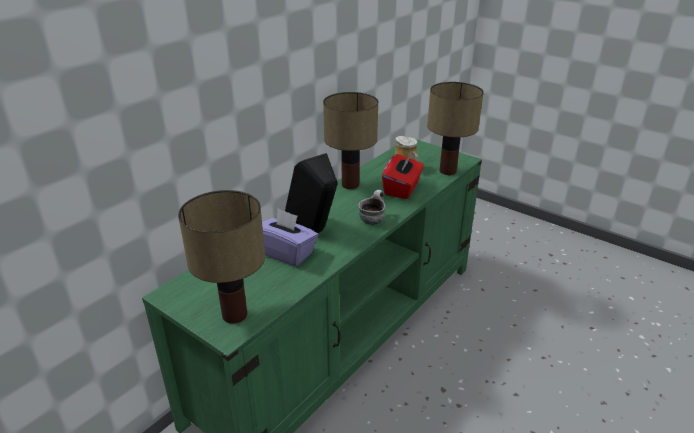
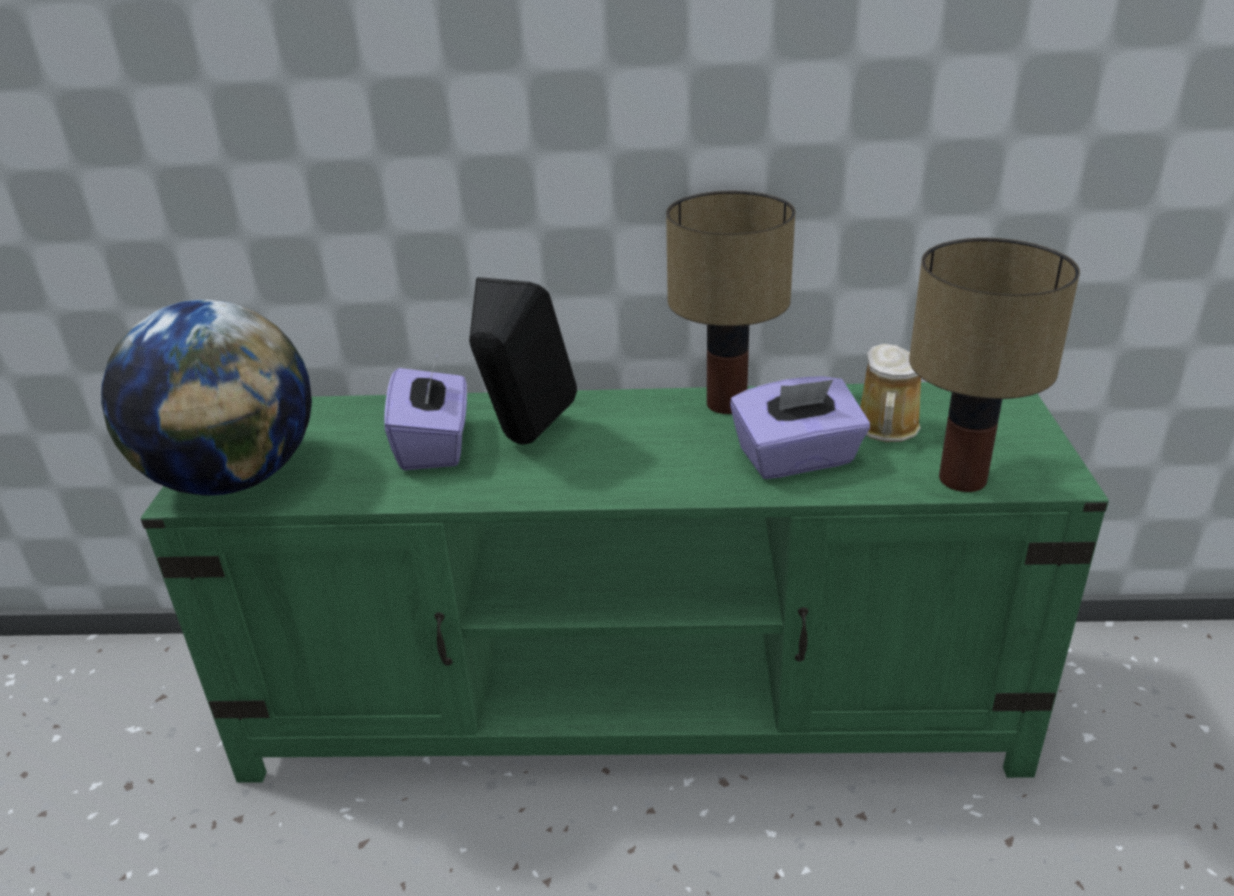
camera: 55 degrees right, 0 degrees up
(233, 315) = (234, 478): table lamp -> globe
(372, 219) = (638, 475): mug -> none
(402, 189) = (797, 459): red tissue box -> purple tissue box

